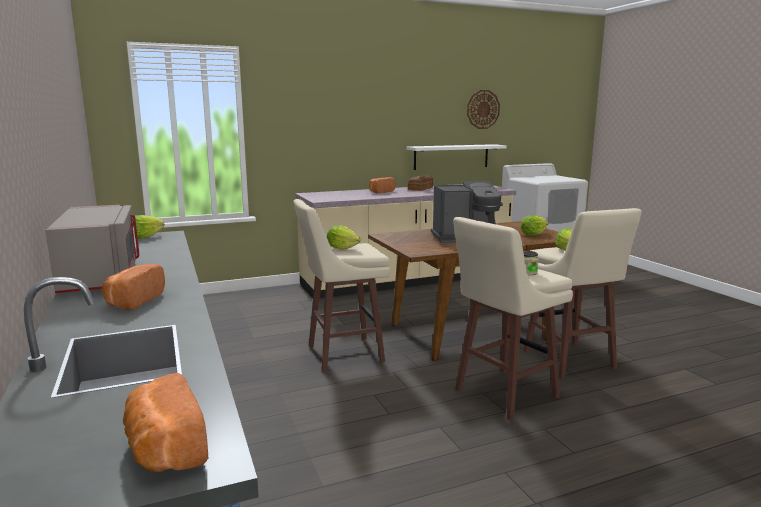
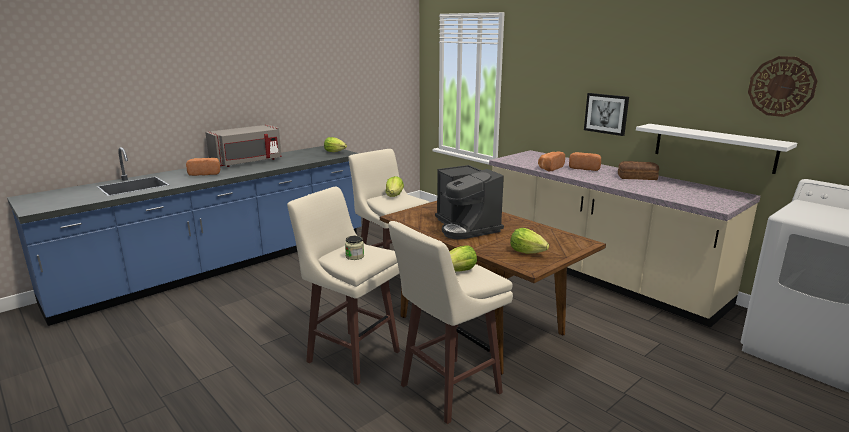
camera: 70 degrees right, 5 degrees up
(164, 449) = (46, 204): bread -> bread (549, 168)
(370, 143) = (606, 113): none -> picture

